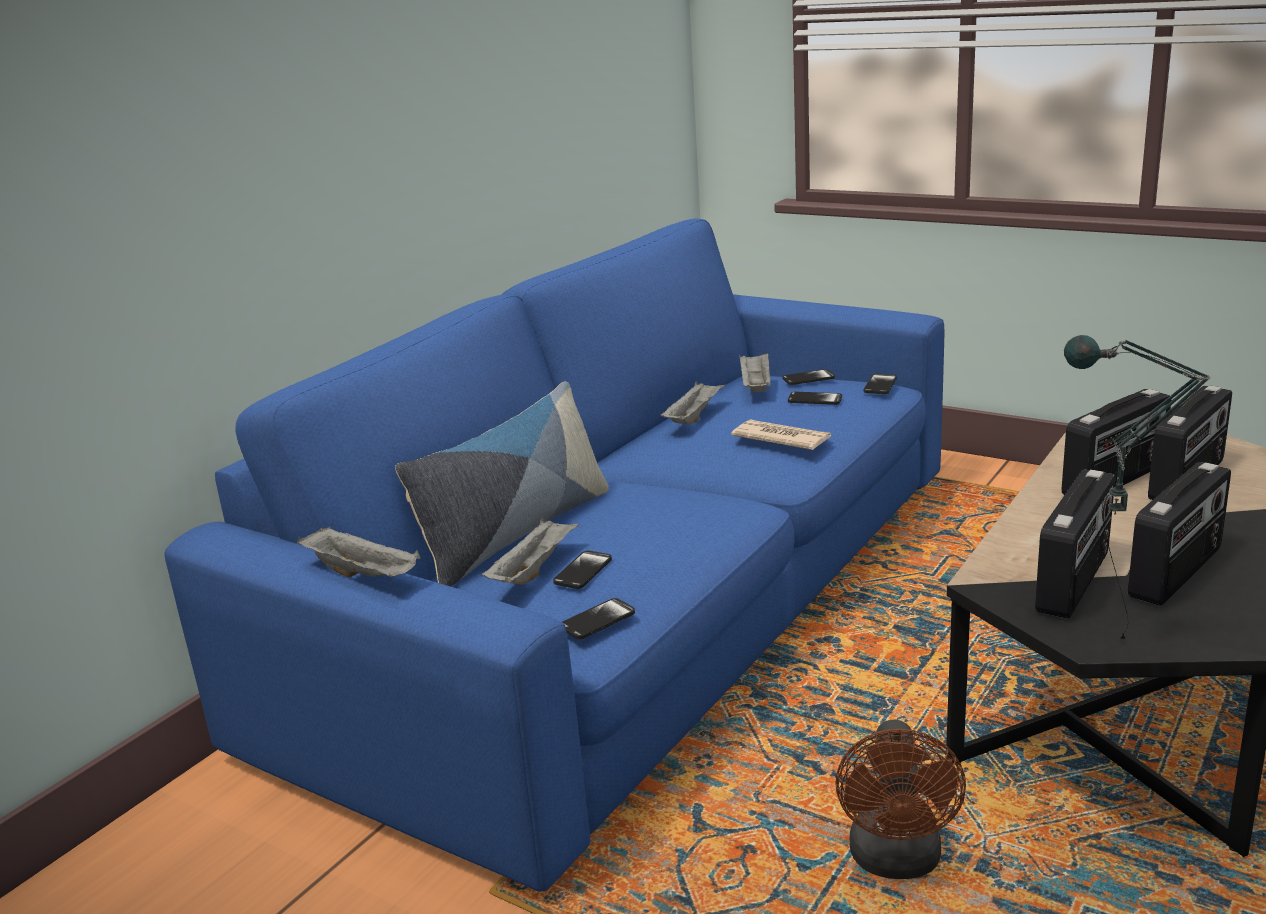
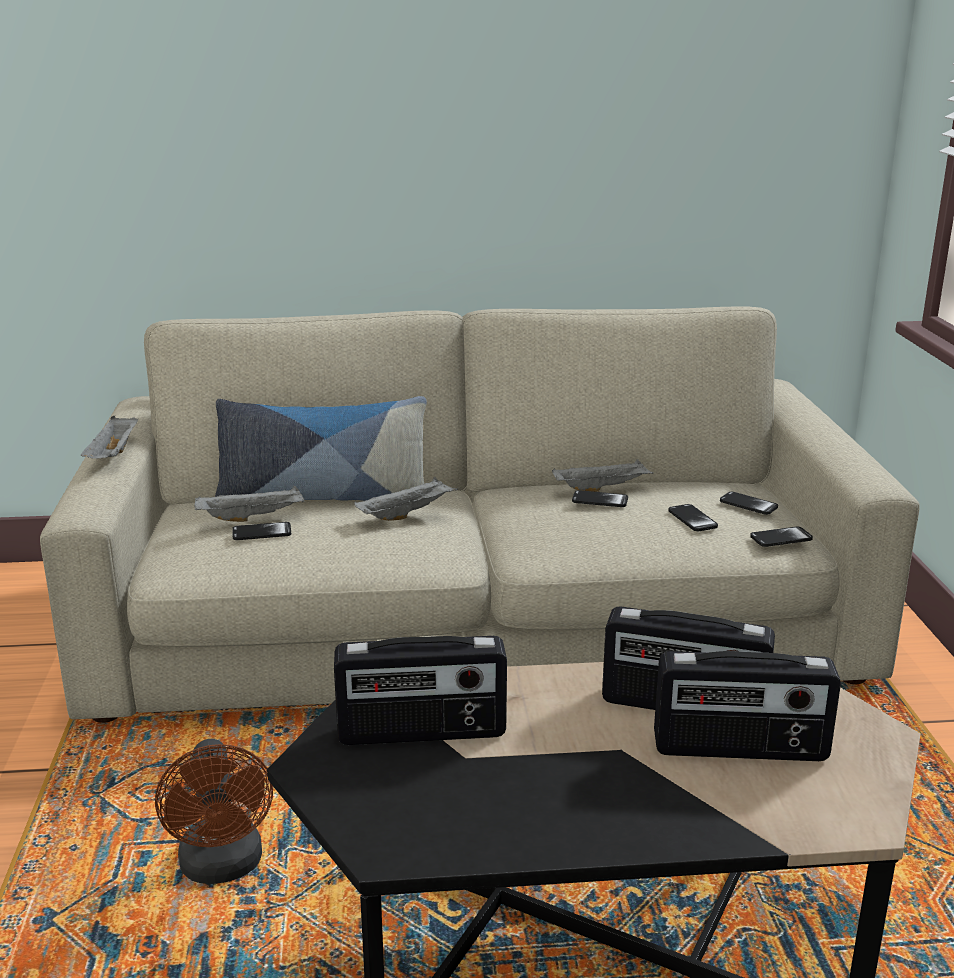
camera: 50 degrees right, 0 degrees up
(597, 620) = (198, 562): phone -> phone (600, 500)
(642, 599) = (476, 622): blue sofa -> beige sofa
(755, 386) = (693, 488): grey tray -> grey tray (407, 514)
(781, 438) = (585, 530): newspaper -> none
(896, 862) = (223, 868): brown fan -> brown fan turned 75 degrees counterclockwise
(1108, 650) = (300, 778): table lamp -> none
(1177, 573) = (496, 785): radio -> none

